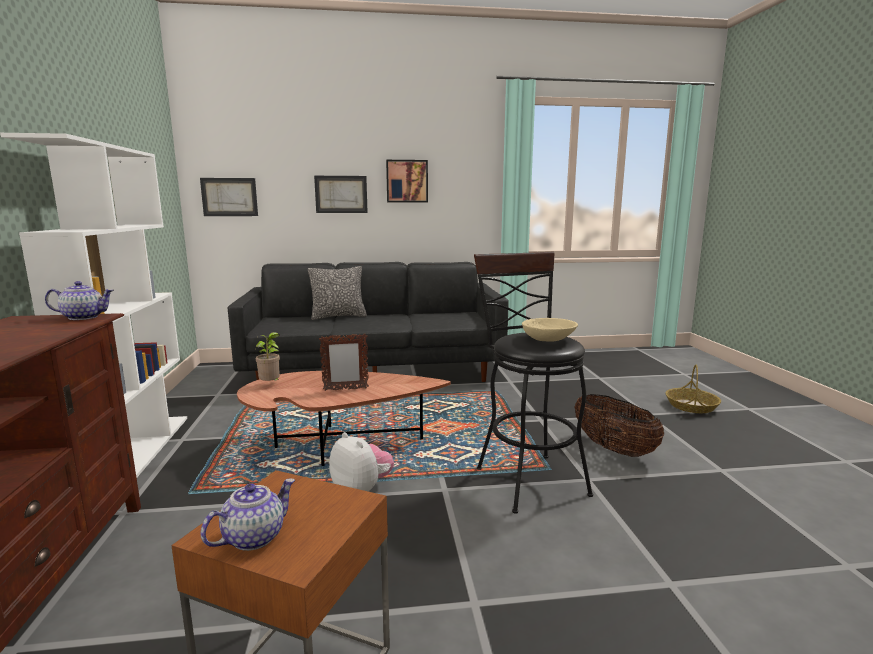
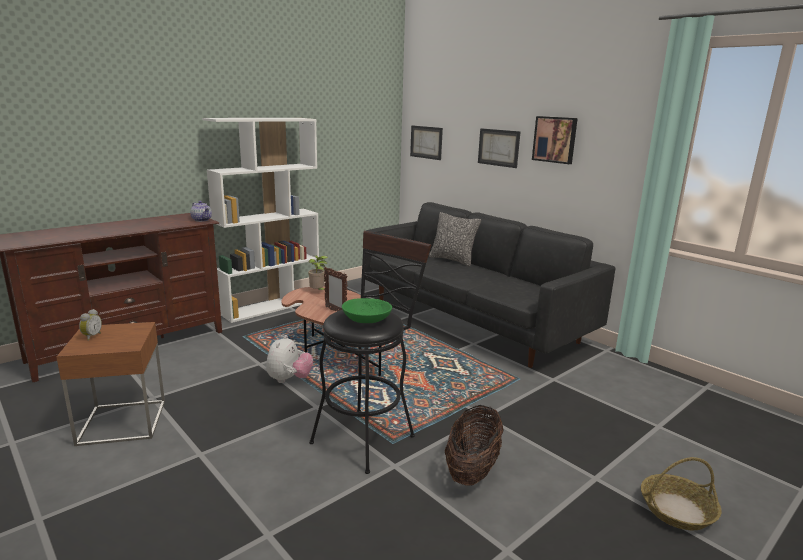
camera: 55 degrees right, 5 degrees up
(254, 537) = (91, 336): teapot -> alarm clock
(548, 338) = (366, 319): beige bowl -> green bowl

